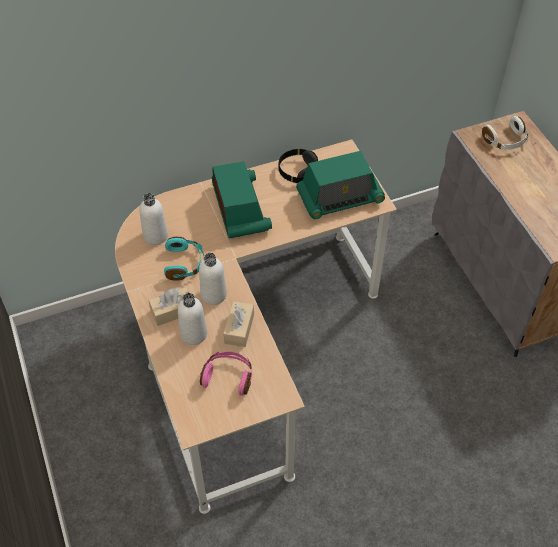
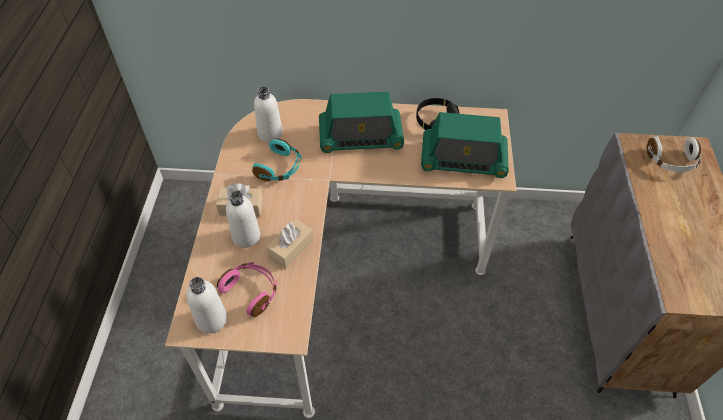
camera: 25 degrees right, 0 degrees up
(213, 294) = (287, 206): white bottle -> white bottle (211, 319)
(240, 209) = (360, 137): radio -> radio turned 75 degrees clockwise

